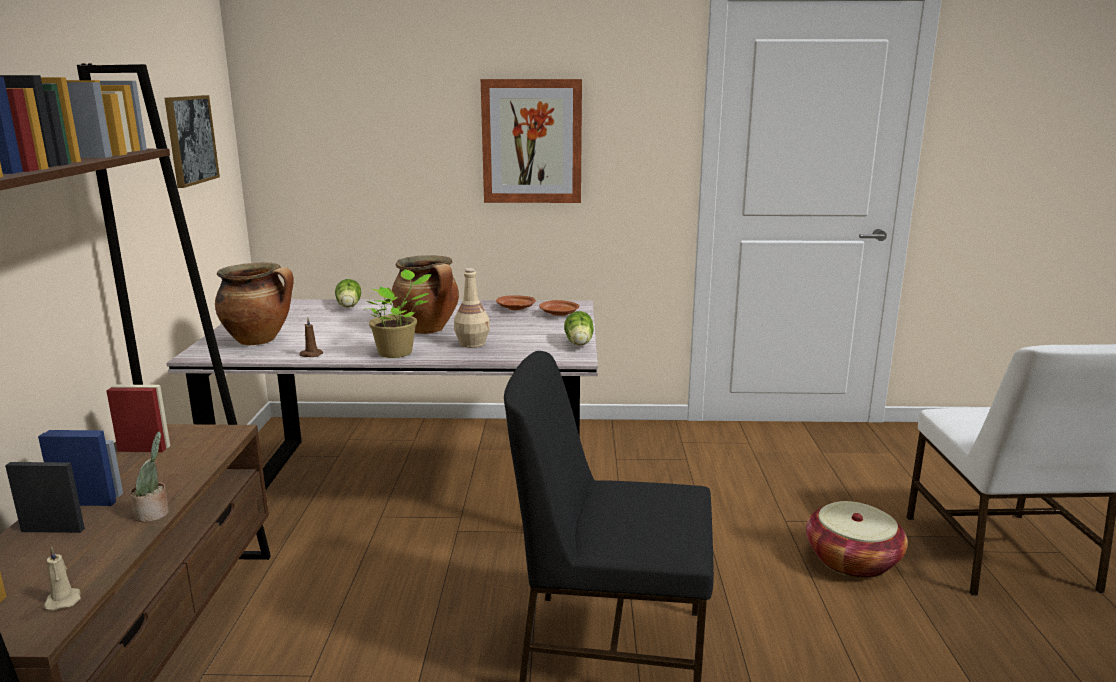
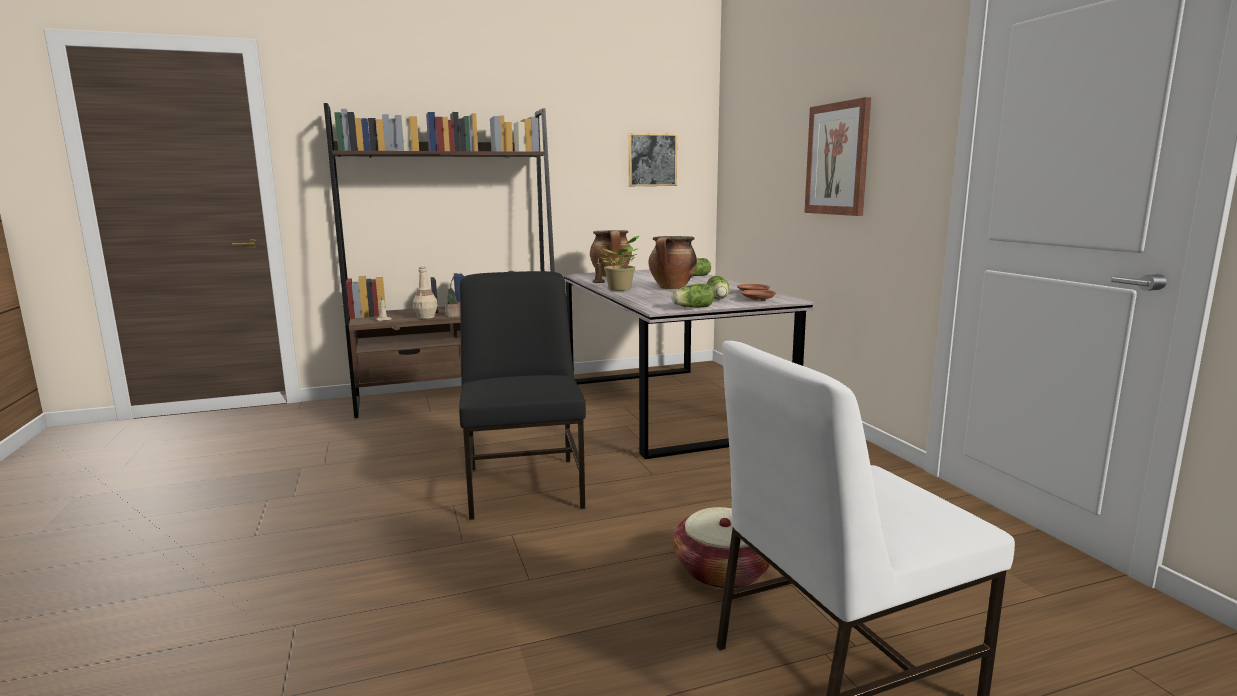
camera: 70 degrees right, 5 degrees down
(472, 343) = (657, 295): beige bottle -> beige bottle (426, 317)
(536, 326) = (718, 299): none -> lettuce

